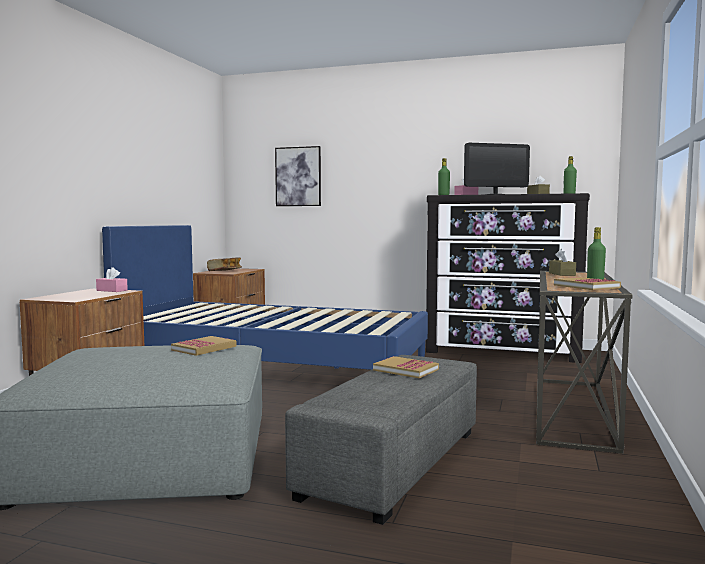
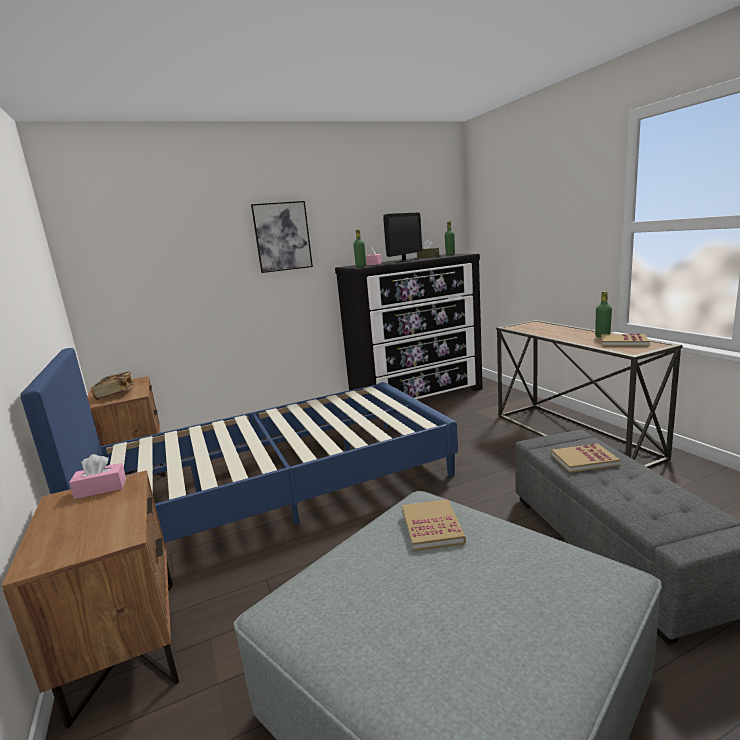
camera: 40 degrees left, 10 degrees up
(298, 176) = (172, 259): picture -> picture (282, 236)
(562, 274) = (533, 329): brown tissue box -> none

